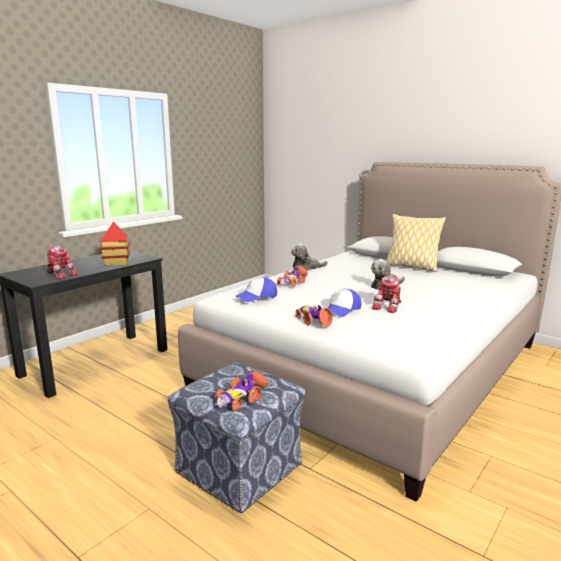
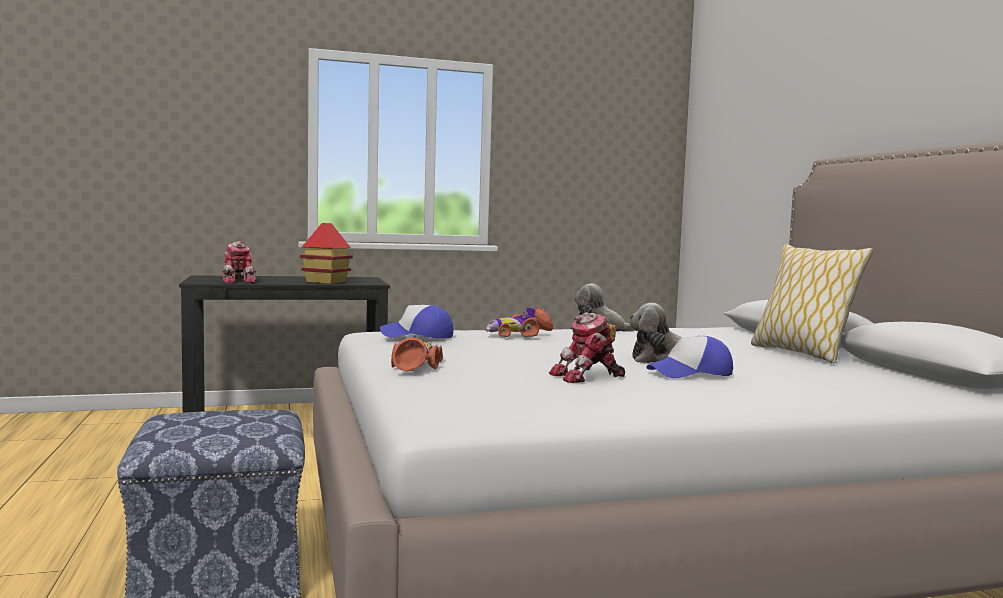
camera: 35 degrees right, 10 degrees down
(241, 398) = (187, 434): toy car -> none
(342, 310) = (497, 366): cap -> cap (691, 373)

